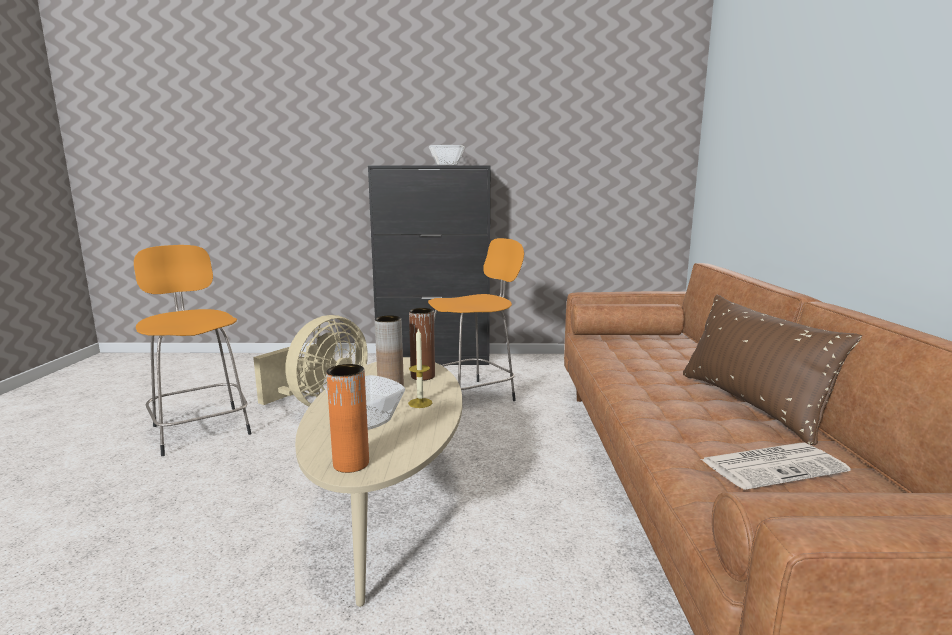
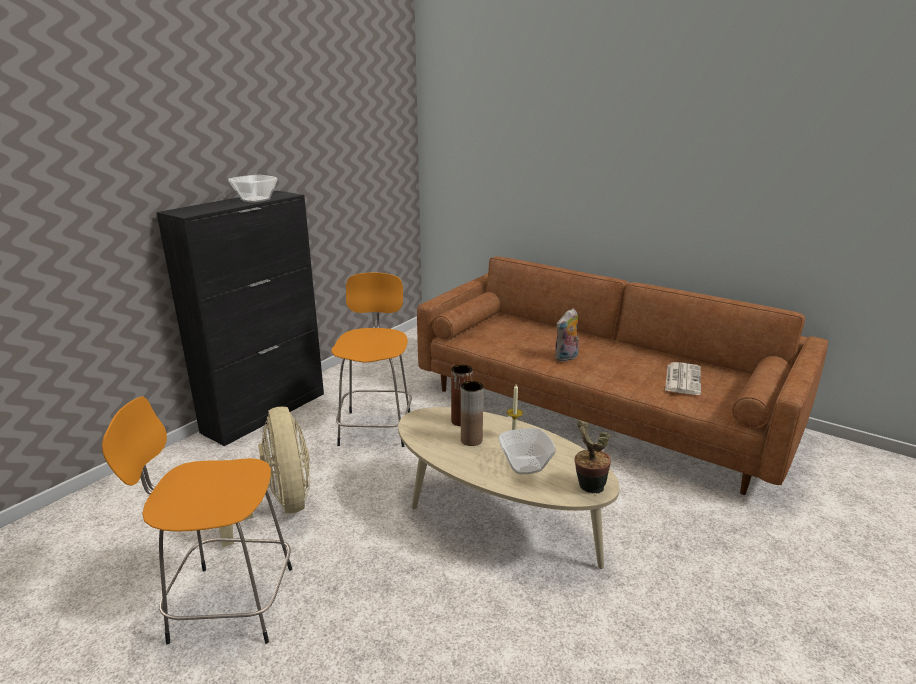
camera: 55 degrees left, 10 degrees up
(351, 464) = (588, 487): orange vase -> potted plant
(657, 384) = (566, 358): none -> plush toy
(749, 404) = (615, 350): brown pillow -> none

